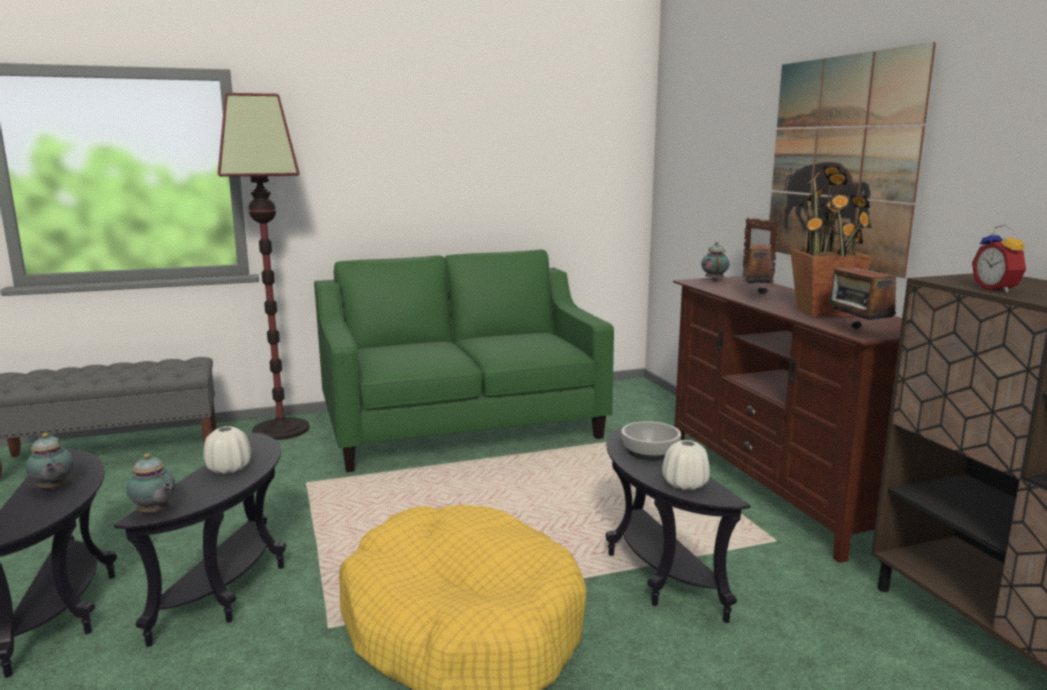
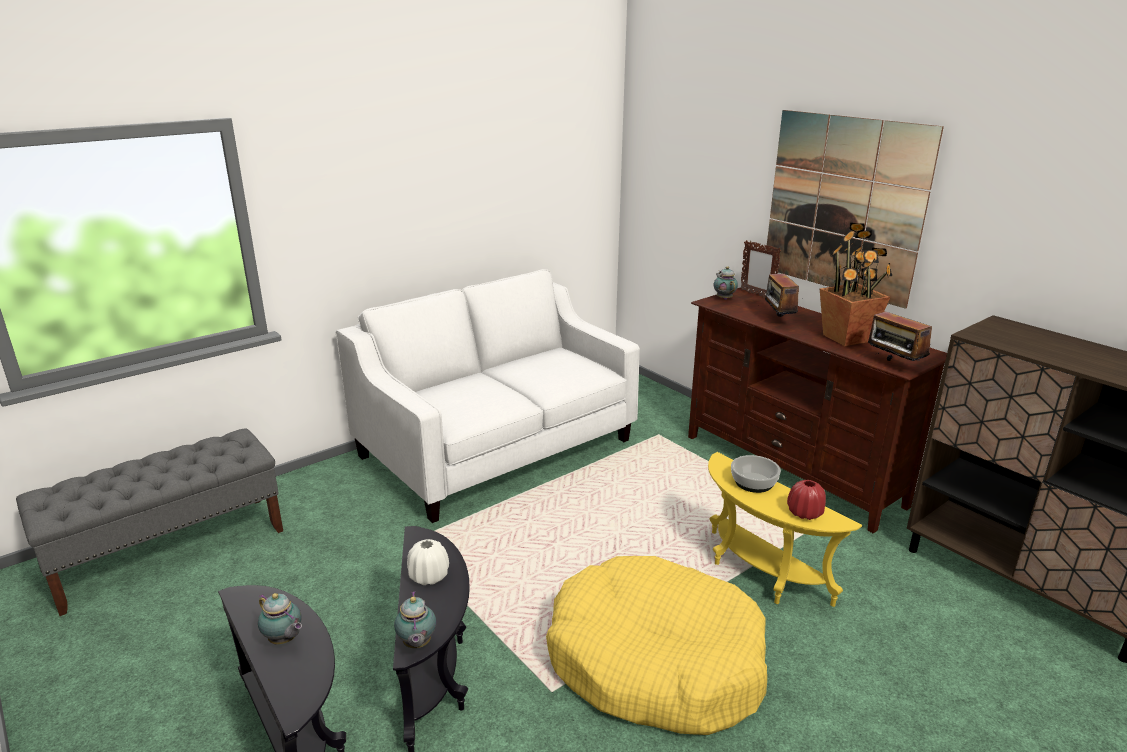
camera: 20 degrees left, 10 degrees up
(155, 512) = (417, 644): teapot -> teapot turned 60 degrees clockwise
(281, 429) = (324, 483): floor lamp -> none
(462, 426) = (497, 448): green sofa -> white sofa
(654, 574) = (758, 574): black side table -> yellow side table
(685, 484) = (804, 513): white vase -> red vase
(997, 289) = (1023, 348): alarm clock -> none

